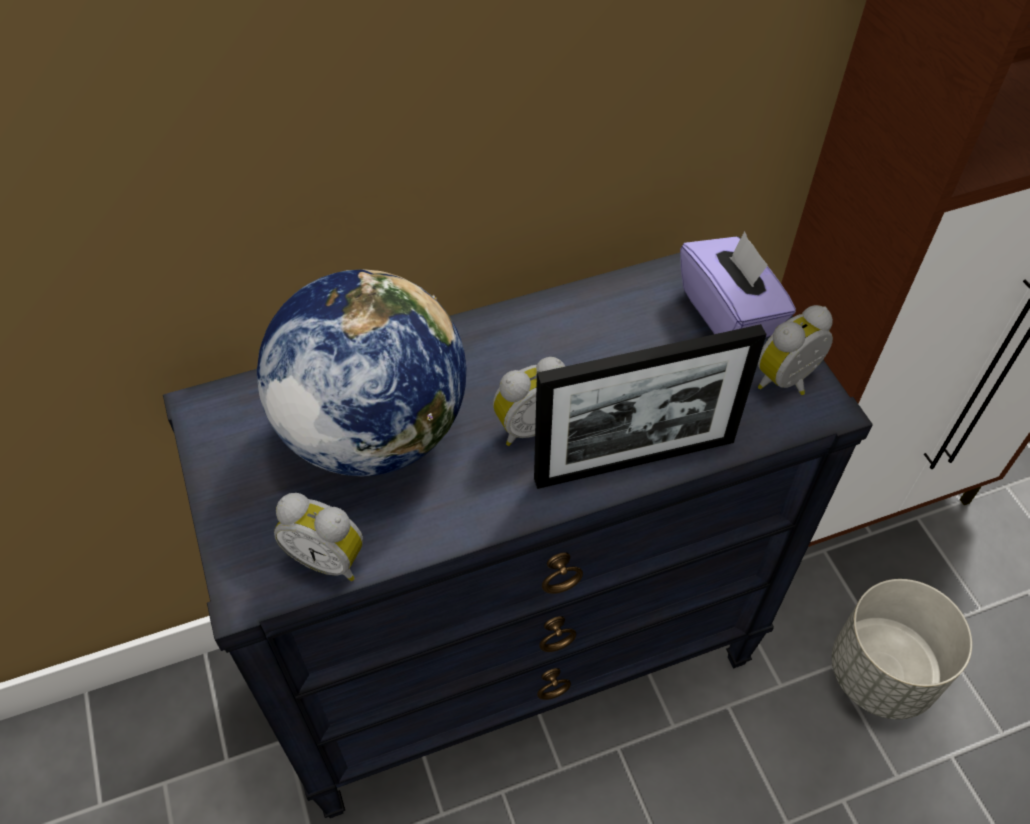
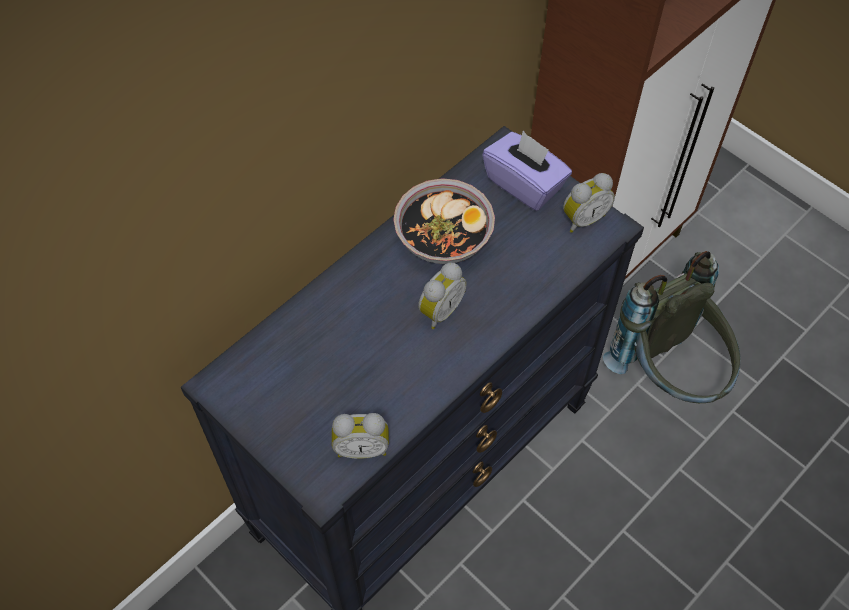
camera: 25 degrees left, 5 degrees up
(373, 431) = (341, 354): globe -> none
(585, 340) = (443, 238): none -> bowl
(635, 460) = (516, 307): picture frame -> none
(788, 382) = (583, 218): alarm clock -> alarm clock turned 150 degrees counterclockwise
(881, 672) = (669, 375): grey planter -> grey backpack

